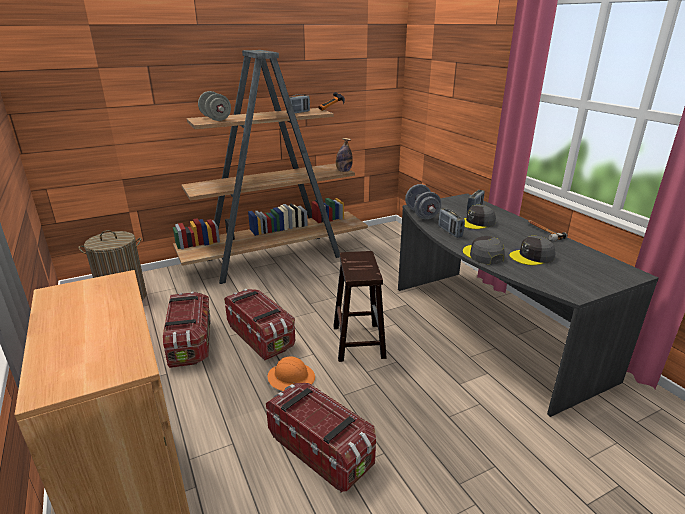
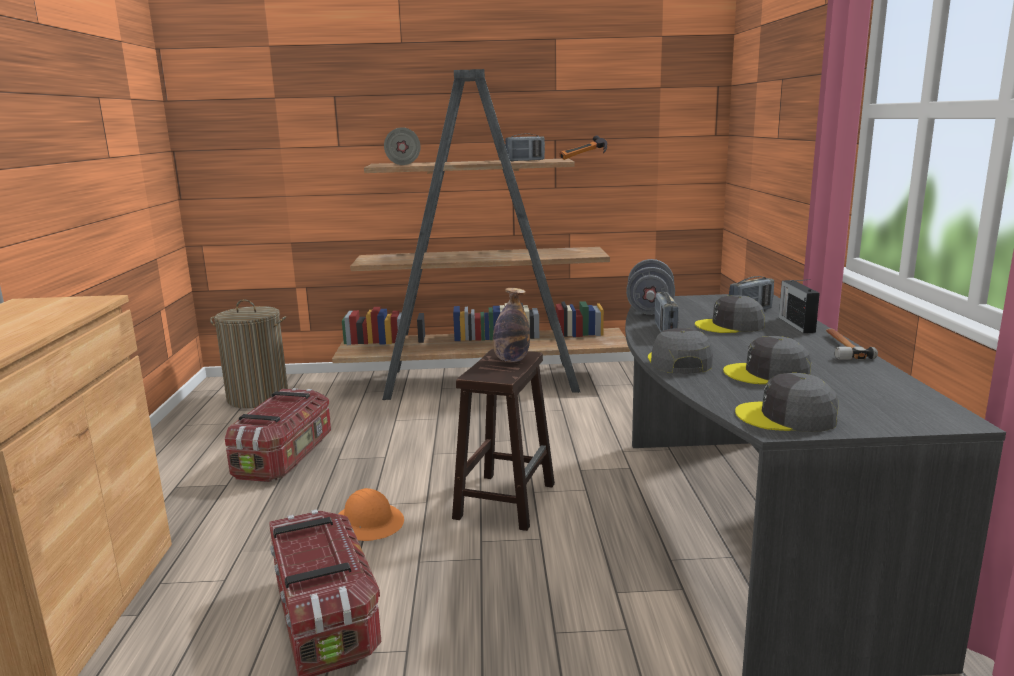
camera: 25 degrees right, 10 degrees down
(261, 336) = (377, 467): storage box -> none
(343, 171) = (594, 254): bottle -> bottle (511, 360)
(506, 217) = (796, 324): none -> radio
(572, 286) = (787, 417): none -> grey cap

